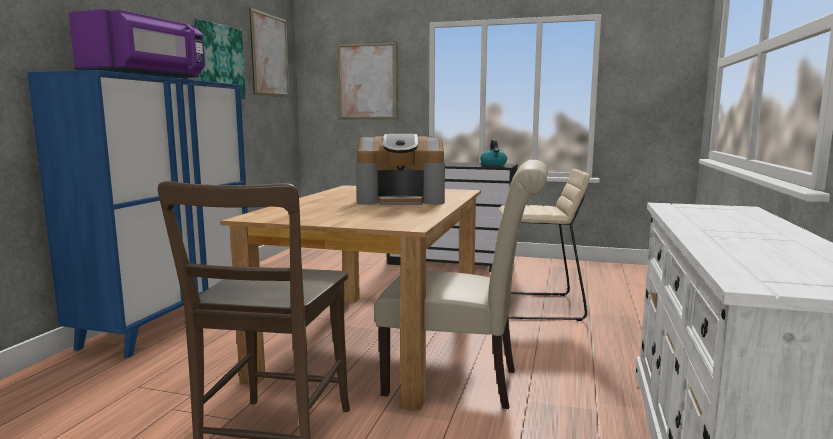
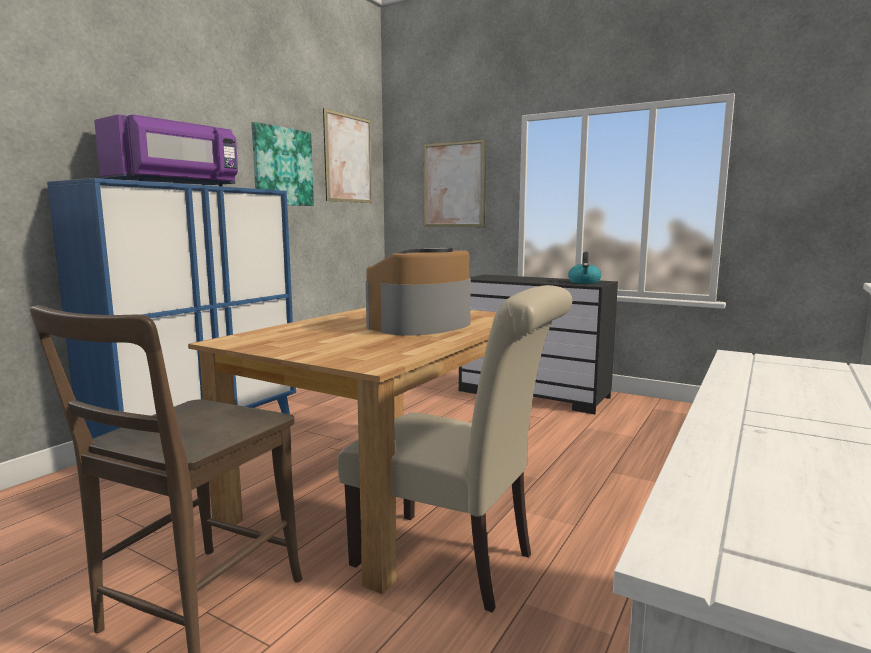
camera: 15 degrees right, 0 degrees up
(401, 200) = (421, 325): coffee machine -> coffee machine turned 120 degrees clockwise
(536, 306) = (606, 463): beige stool -> none

